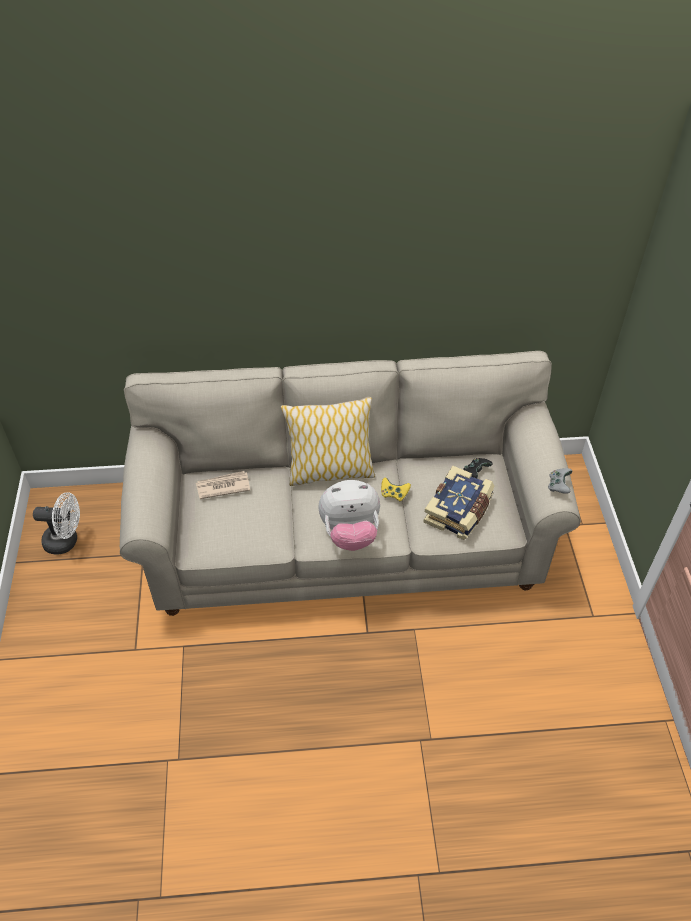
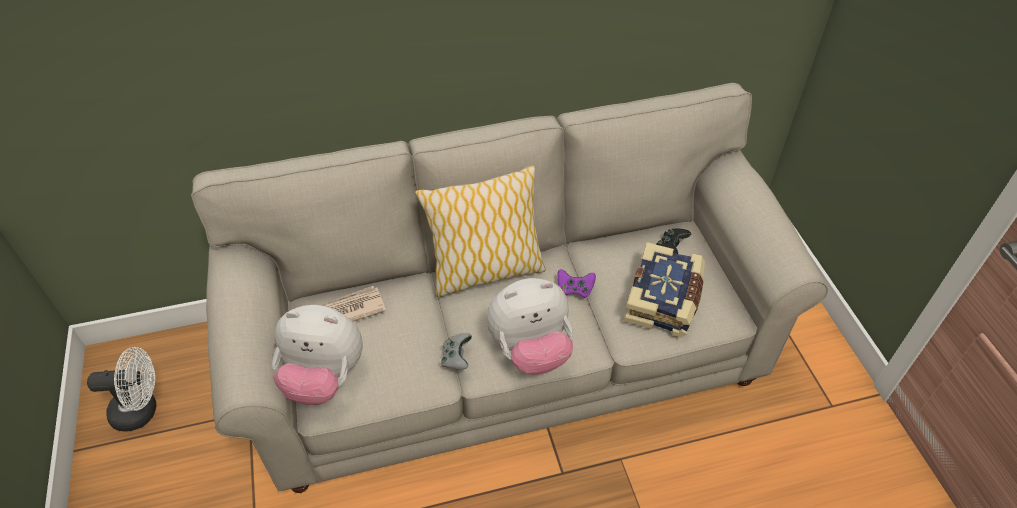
camera: 10 degrees left, 0 degrees up
(197, 531) = (323, 378): none -> plush toy
(394, 494) = (574, 289): yellow game controller -> purple game controller
(558, 486) = (794, 250): grey game controller -> grey game controller (456, 358)

